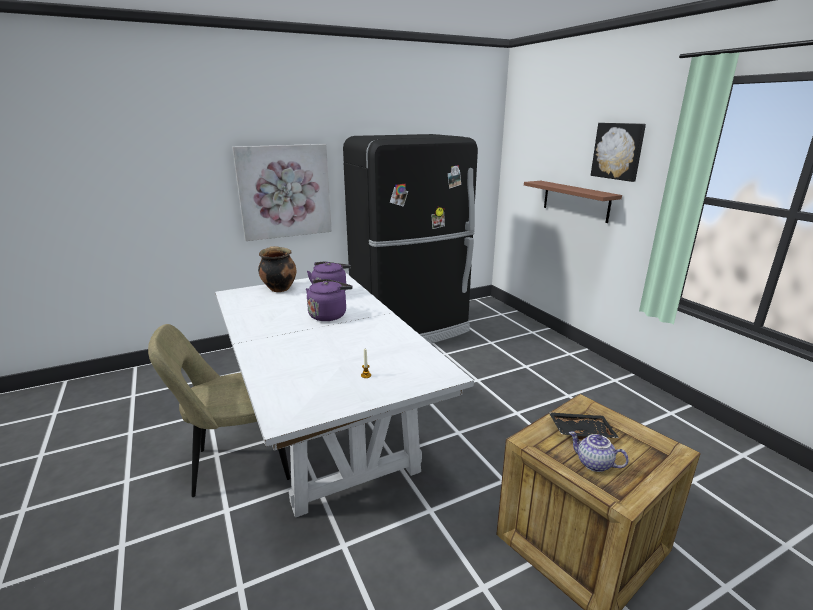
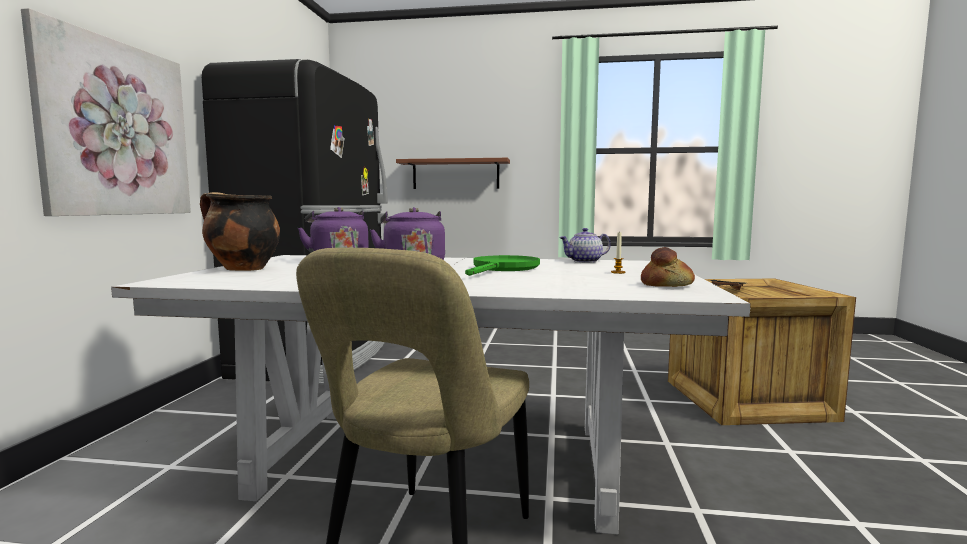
camera: 55 degrees left, 15 degrees down
(318, 402) = (667, 285): none -> bread
(345, 338) = (502, 269): none -> green frying pan
(593, 464) = (772, 295): teapot -> teapot (584, 261)
(618, 151) = (497, 121): picture -> none

